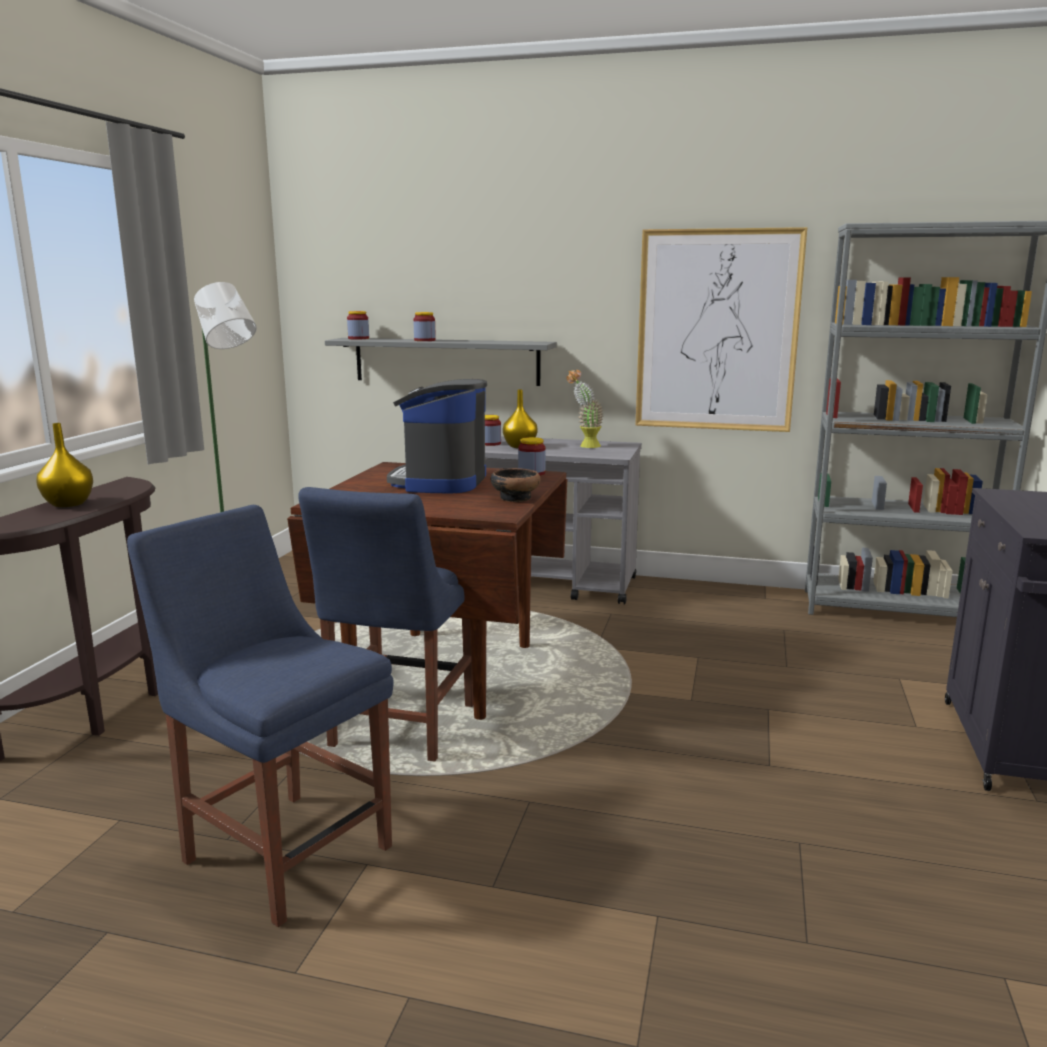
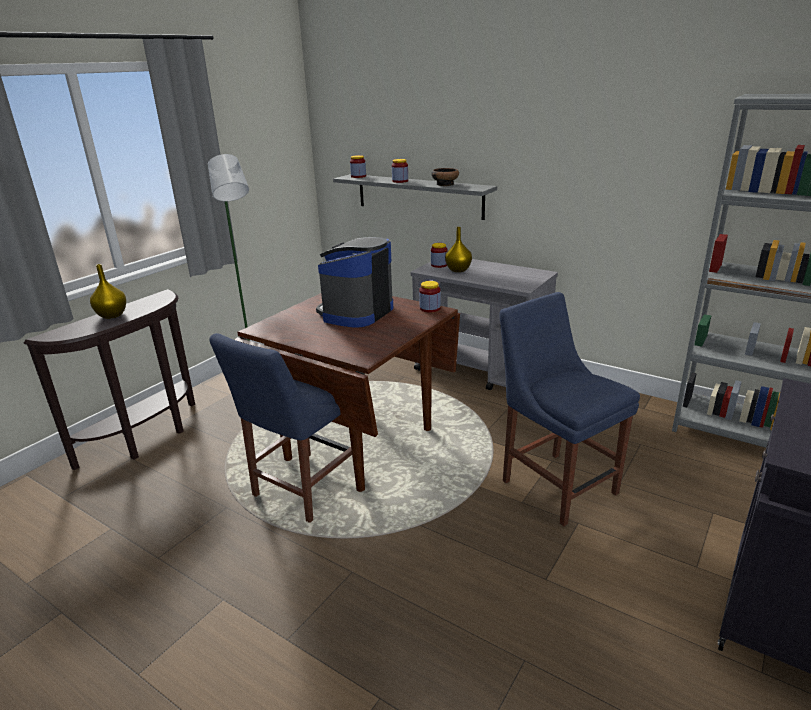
camera: 20 degrees right, 10 degrees up
(282, 849) = (182, 574): blue chair -> blue chair (555, 484)
(515, 498) = (392, 338): bowl -> bowl (445, 184)
(584, 446) = (508, 273): potted plant -> none
(717, 331) = (625, 184): picture -> none

